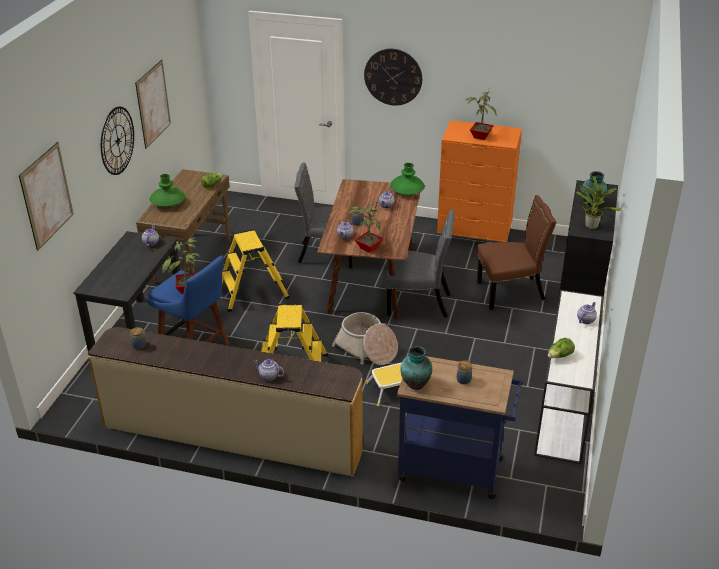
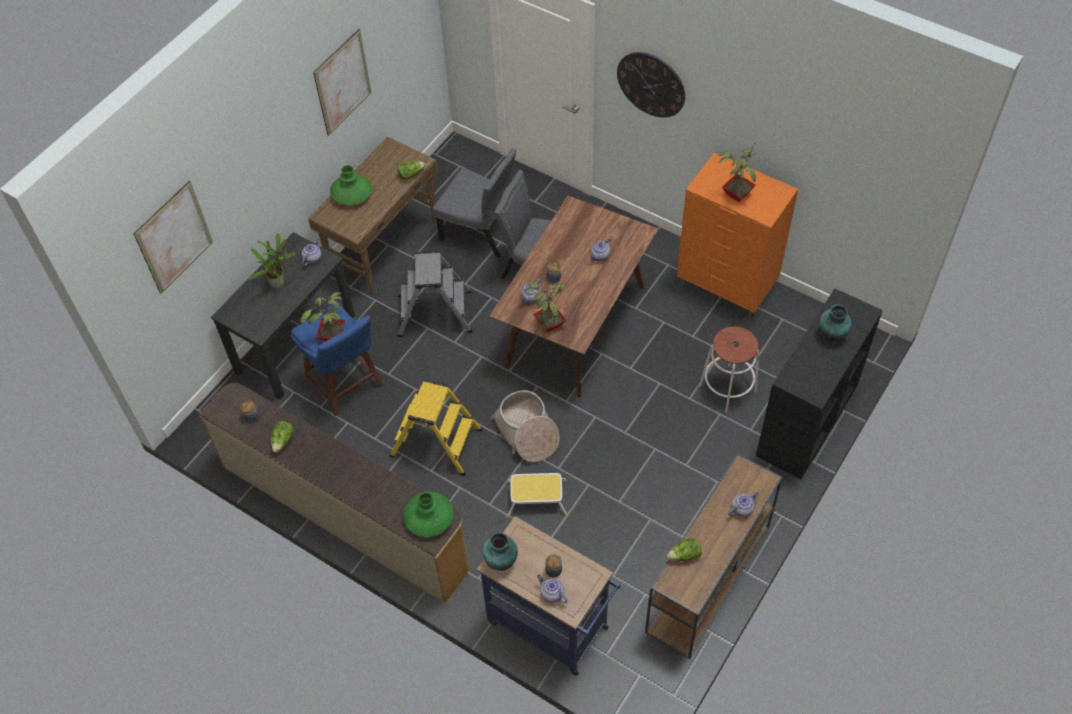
camera: 20 degrees right, 20 degrees up
(117, 140) = (282, 144): wall clock -> none
(175, 355) = (283, 440): none -> lettuce
(253, 292) = (434, 313): yellow step ladder -> grey step ladder
(269, 376) = (365, 497): teapot -> teapot (551, 594)
(407, 191) = (635, 236): green vase -> green vase (429, 518)
(417, 303) = (612, 378): grey chair -> grey chair (479, 231)
(509, 292) = (727, 388): brown chair -> white stool
(564, 409) = (708, 580): white console table -> brown console table
(591, 225) = (810, 375): potted plant -> potted plant (278, 282)

